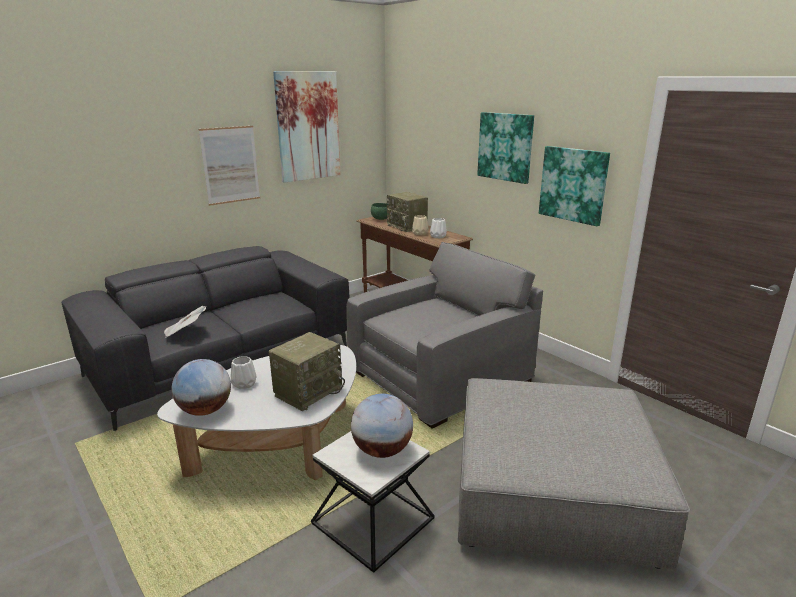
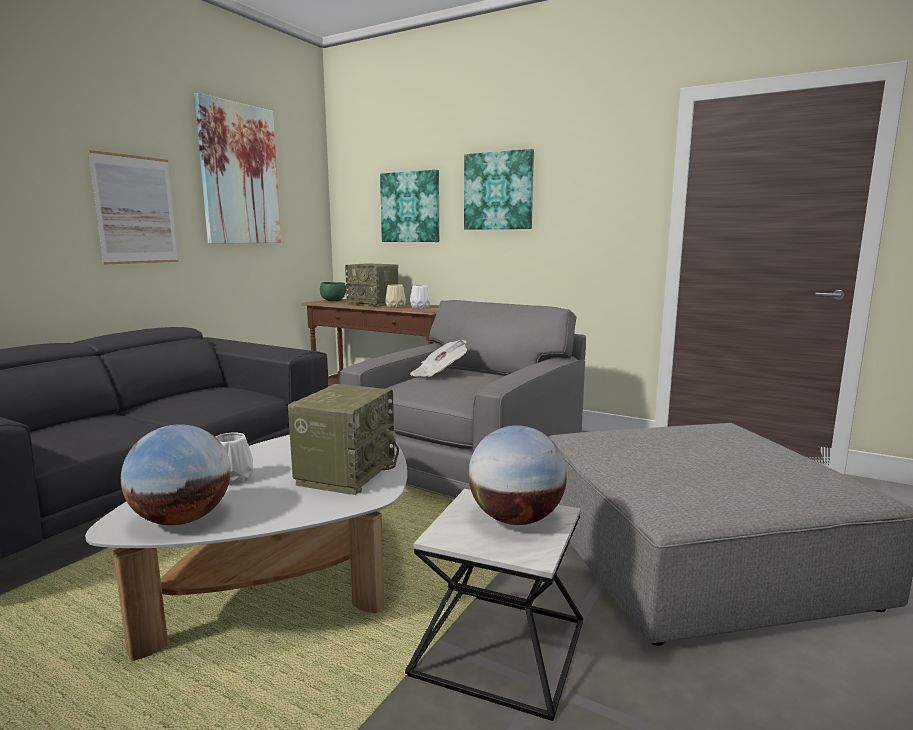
camera: 20 degrees left, 10 degrees down
(185, 332) = (88, 435): newspaper -> newspaper (439, 374)
(573, 184) = (590, 221): picture -> picture (410, 207)

